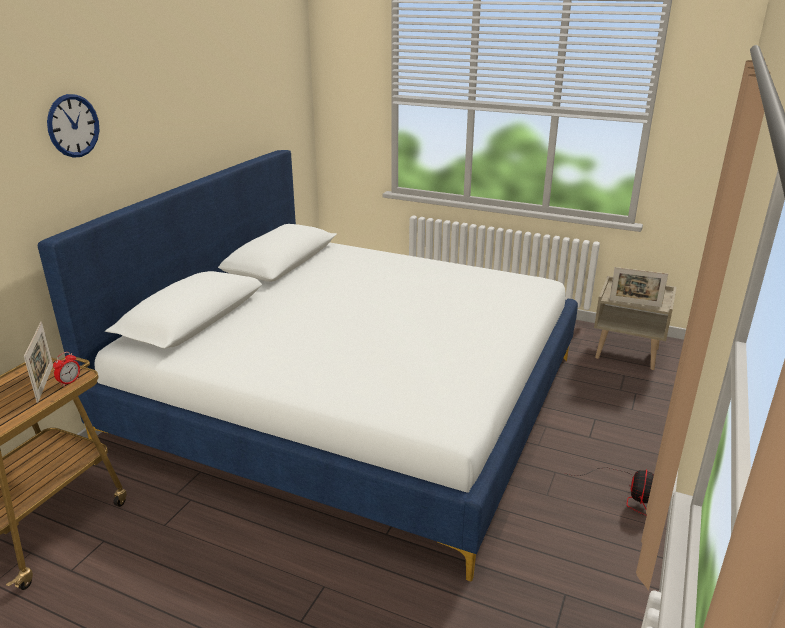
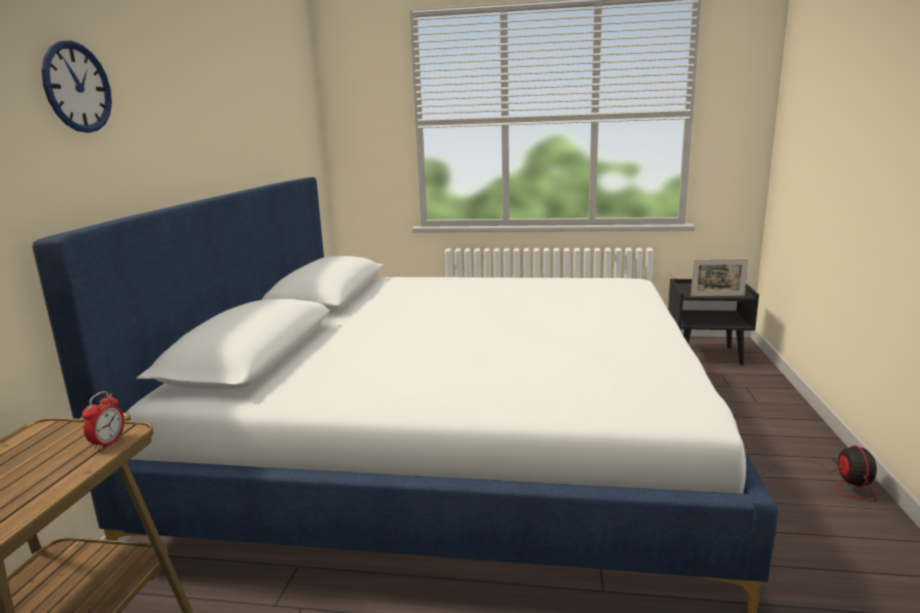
camera: 15 degrees left, 10 degrees down
(45, 383) = (64, 450): picture frame -> none
(627, 353) = (706, 355): beige nightstand -> black nightstand

